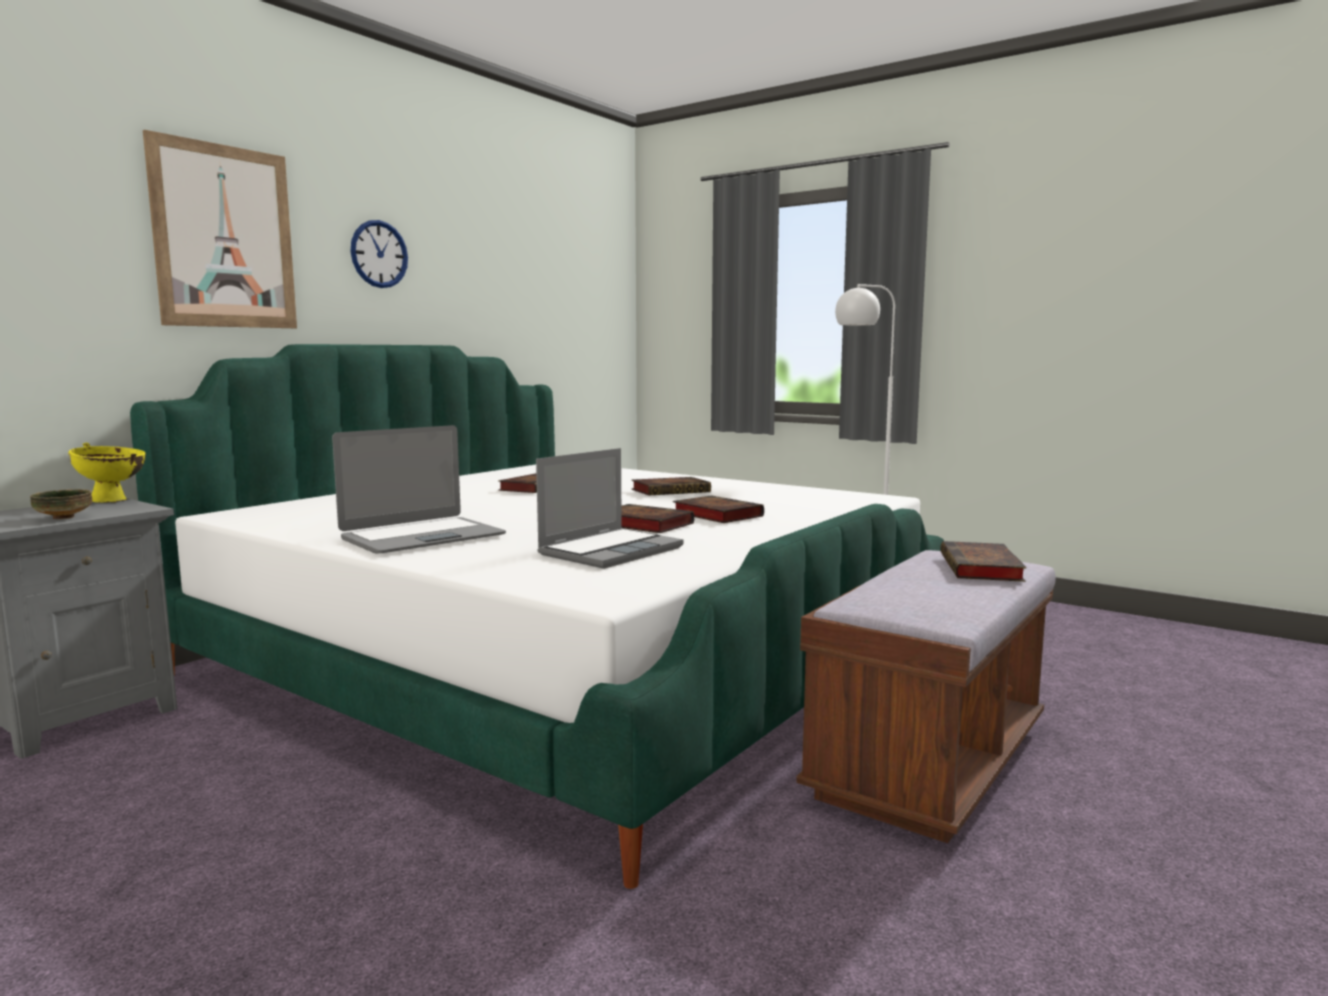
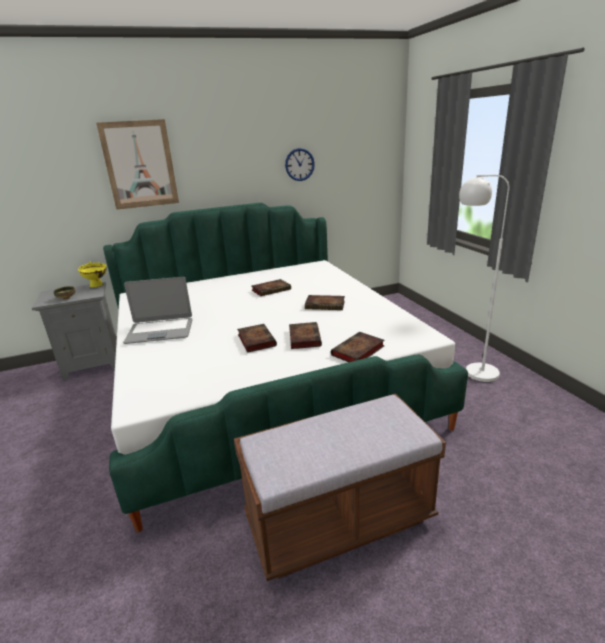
camera: 35 degrees right, 15 degrees up
(379, 254) = (221, 158): wall clock -> wall clock (299, 164)
(611, 550) = (203, 364): laptop -> none
(982, 568) = (380, 430): book -> book (357, 351)

